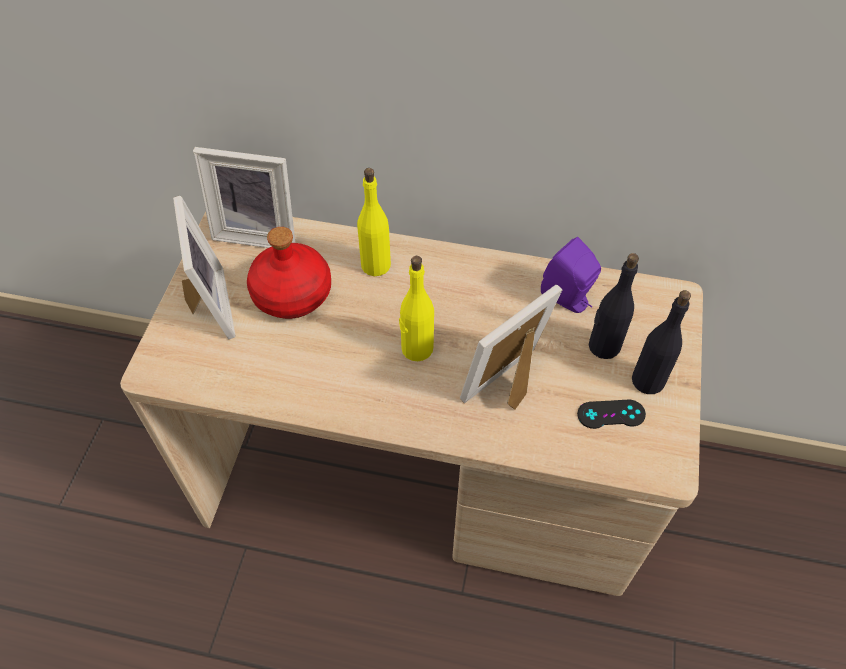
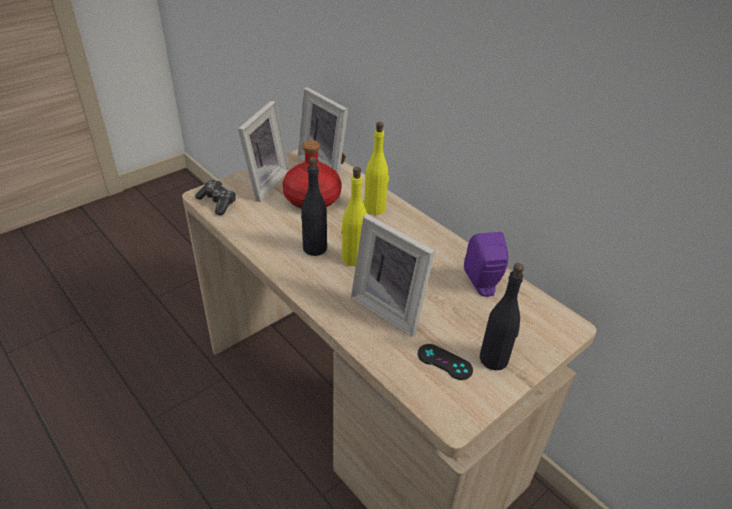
camera: 35 degrees right, 15 degrees down
(182, 370) = (218, 202): none -> game controller
(510, 385) = (391, 307): picture frame -> picture frame turned 135 degrees counterclockwise
(603, 346) = (480, 322): black bottle -> black bottle (314, 248)

